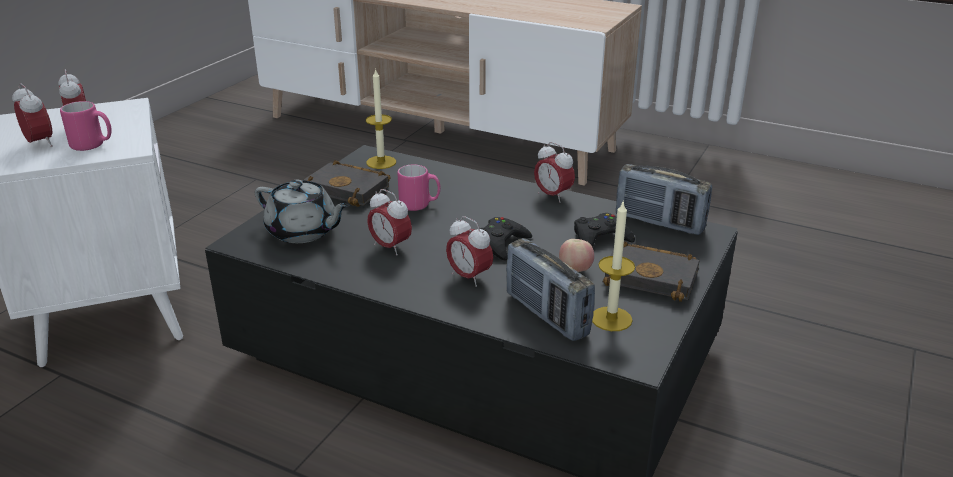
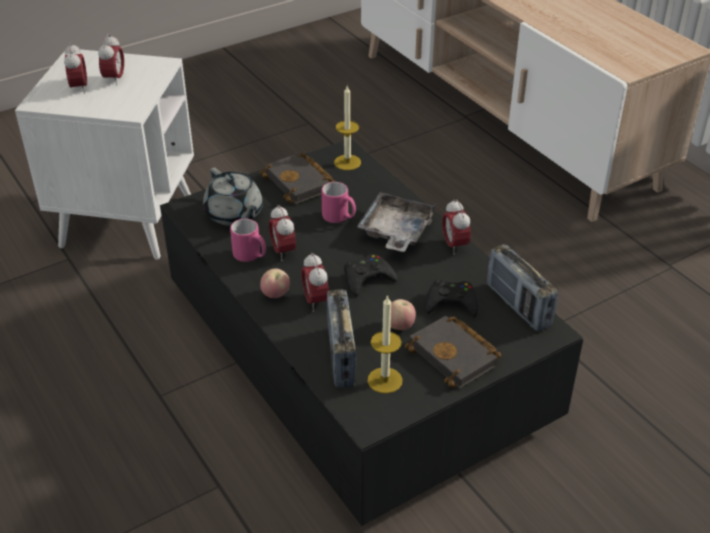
camera: 30 degrees right, 10 degrees up
(93, 146) = (109, 101): pink mug -> pink mug (251, 256)
(421, 285) = (275, 295): none -> apple
(487, 200) = (396, 232): none -> grey tray

